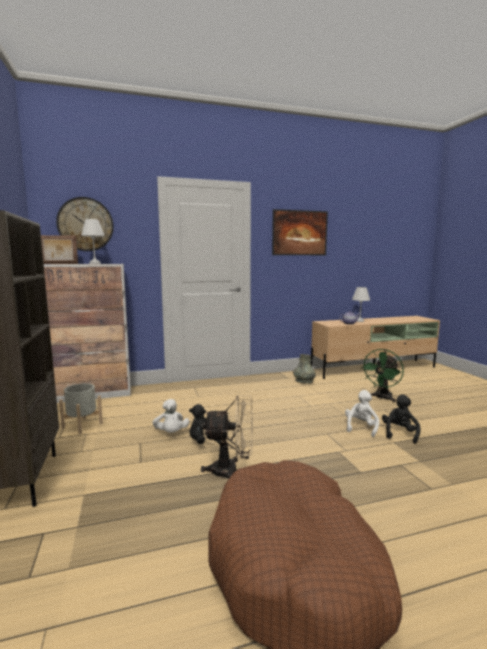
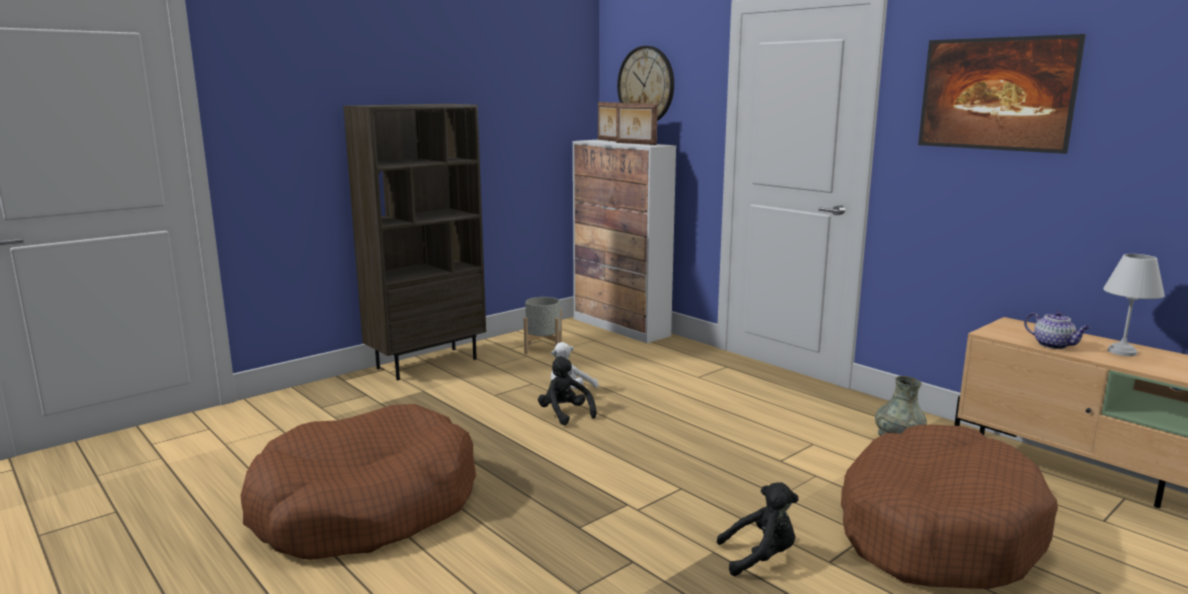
camera: 65 degrees right, 5 degrees up
(95, 263) = (635, 143): white table lamp -> picture frame
(231, 471) = (512, 442): beige fan -> none
(361, 427) = (741, 516): white plush toy -> none
(382, 398) = (936, 530): green fan -> brown dog bed

